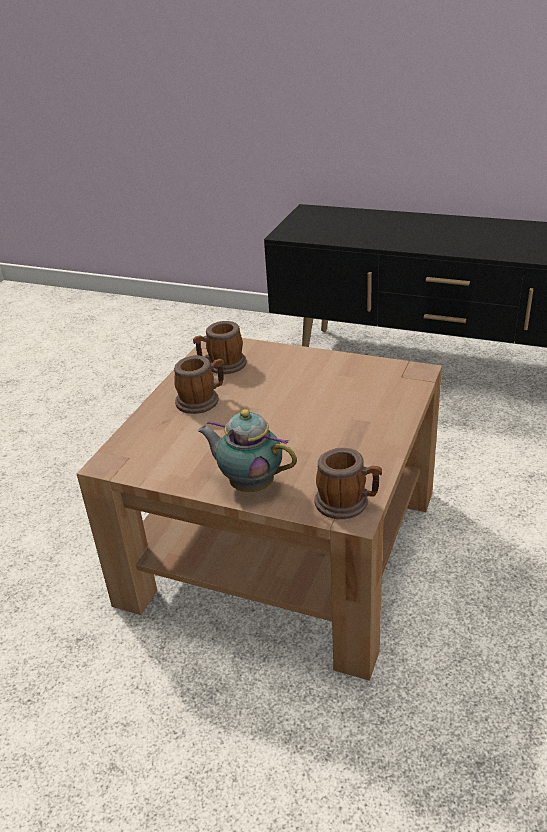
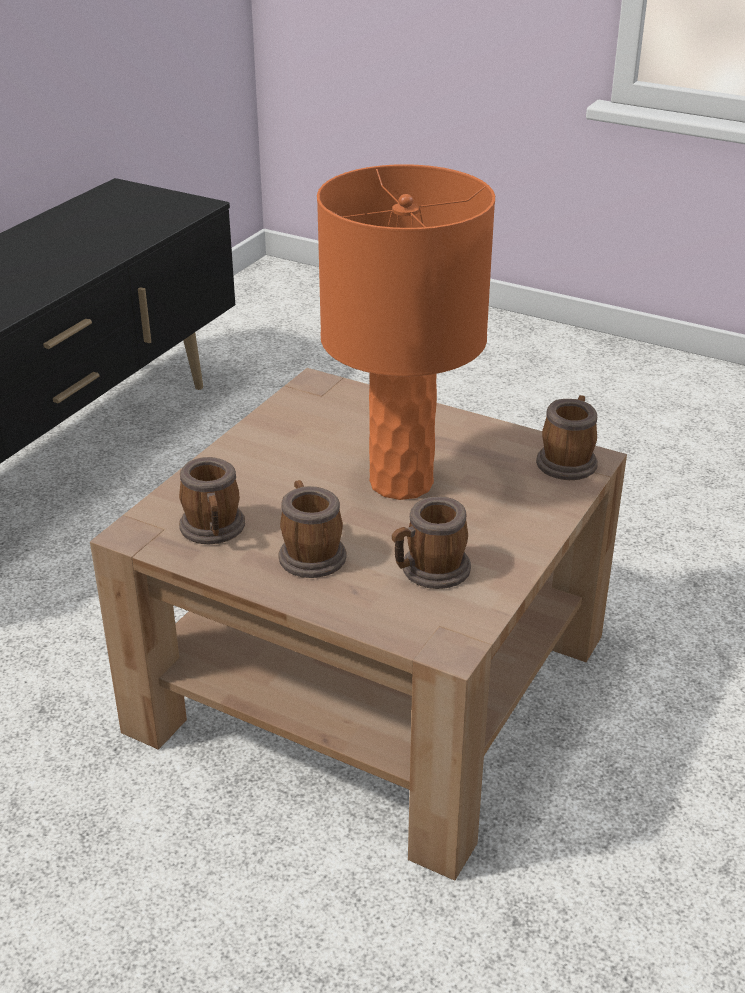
camera: 85 degrees left, 0 degrees up
(185, 447) = (429, 571): none -> mug
(249, 484) = (523, 523): teapot -> none
(292, 424) = (400, 481): none -> orange table lamp

